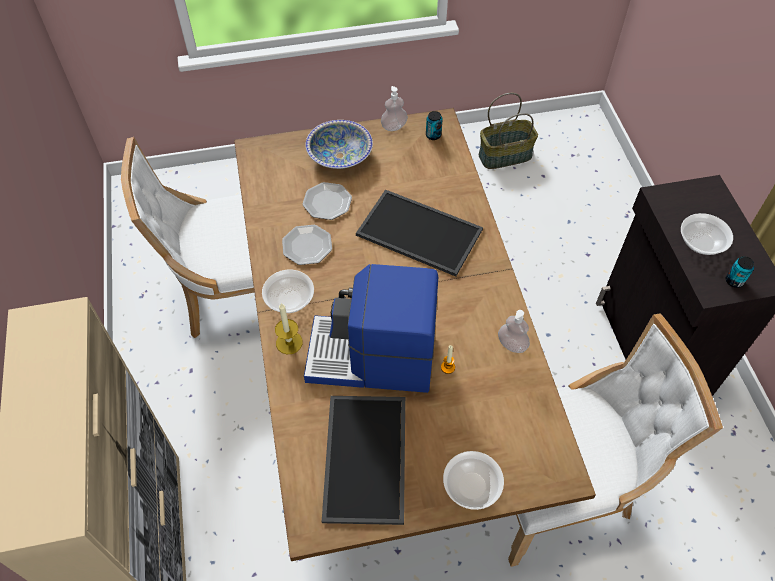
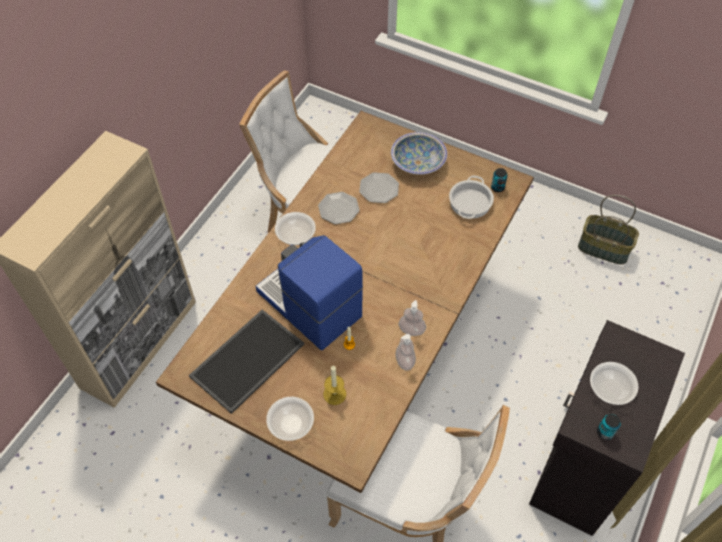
camera: 40 degrees right, 0 degrees up
(289, 342) = (270, 261): candle -> candle (334, 394)
(394, 126) = (475, 165): soap dispenser -> soap dispenser (411, 330)
(417, 233) = (417, 247): tray -> none
(424, 163) = (470, 203): none -> cooking pot

